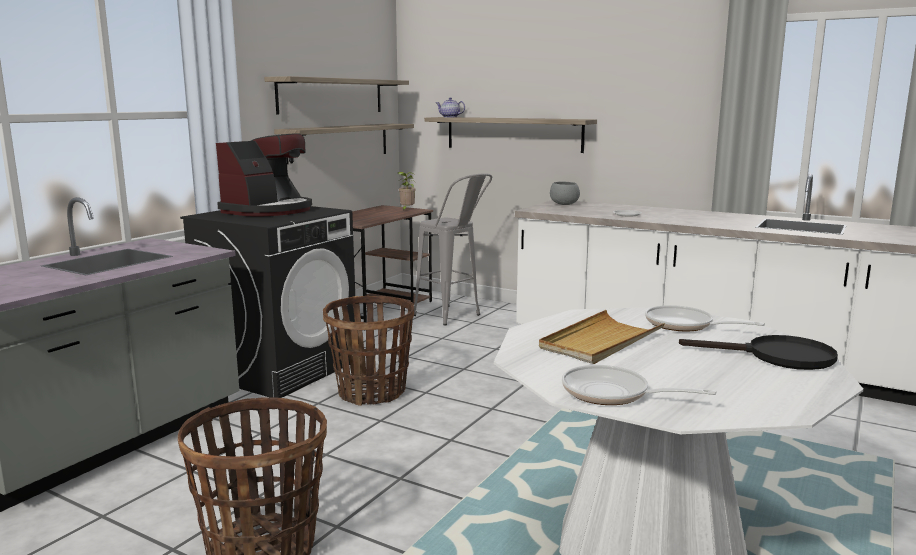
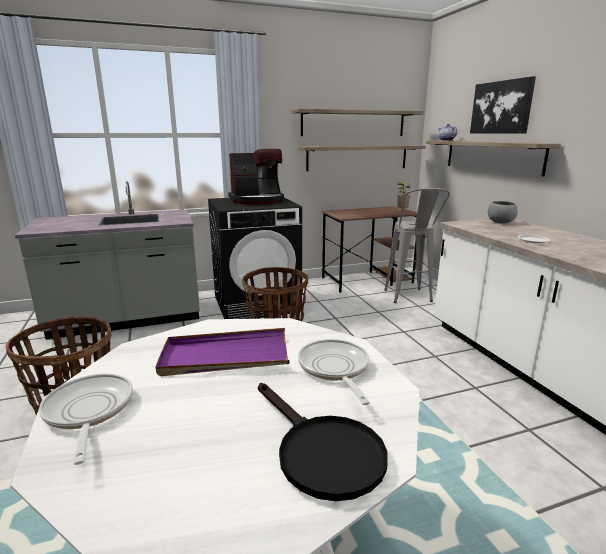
camera: 40 degrees right, 5 degrees up
(518, 80) = (501, 107): none -> picture
(600, 341) = (225, 356): beige tray -> purple tray

